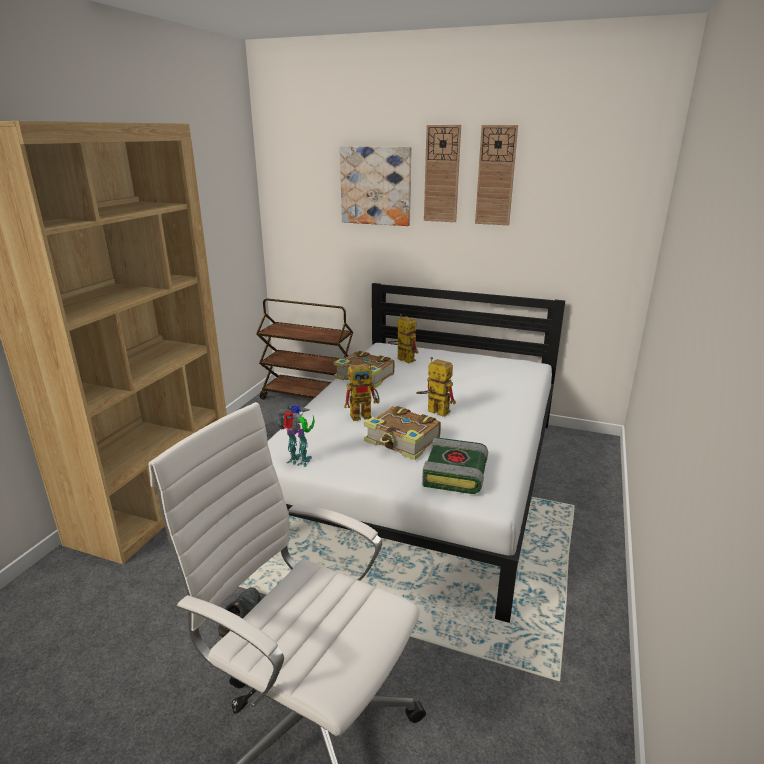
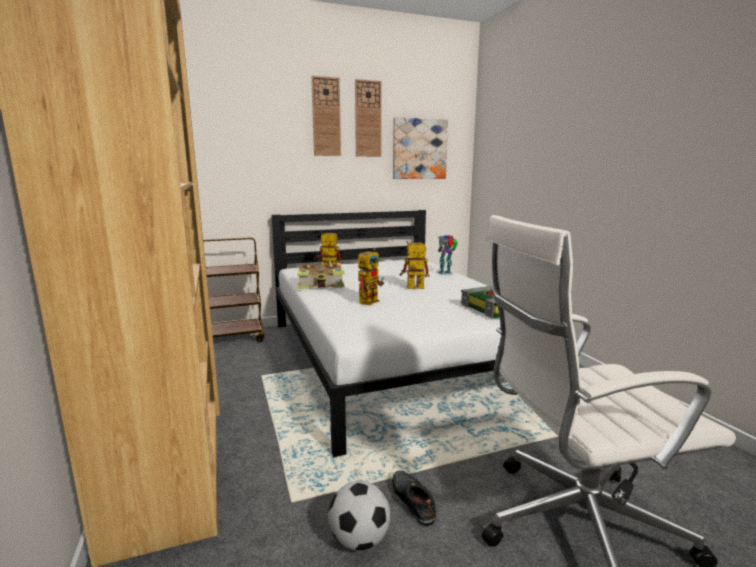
camera: 40 degrees left, 10 degrees down
(176, 620) = (359, 540): none -> football
(299, 462) = (384, 334): toy robot -> toy robot (446, 273)
(376, 186) = (268, 126): picture -> picture (419, 149)
(402, 441) = (428, 305): book -> none

